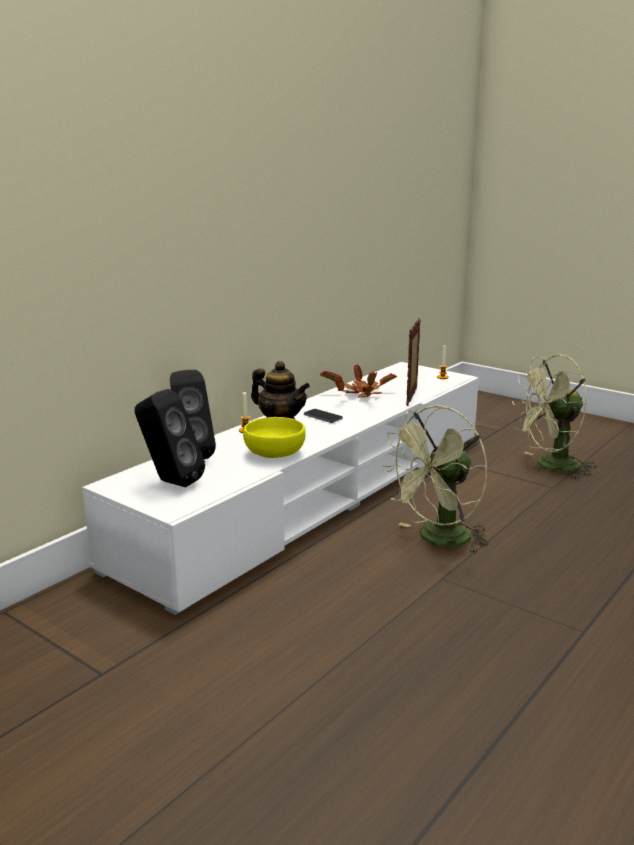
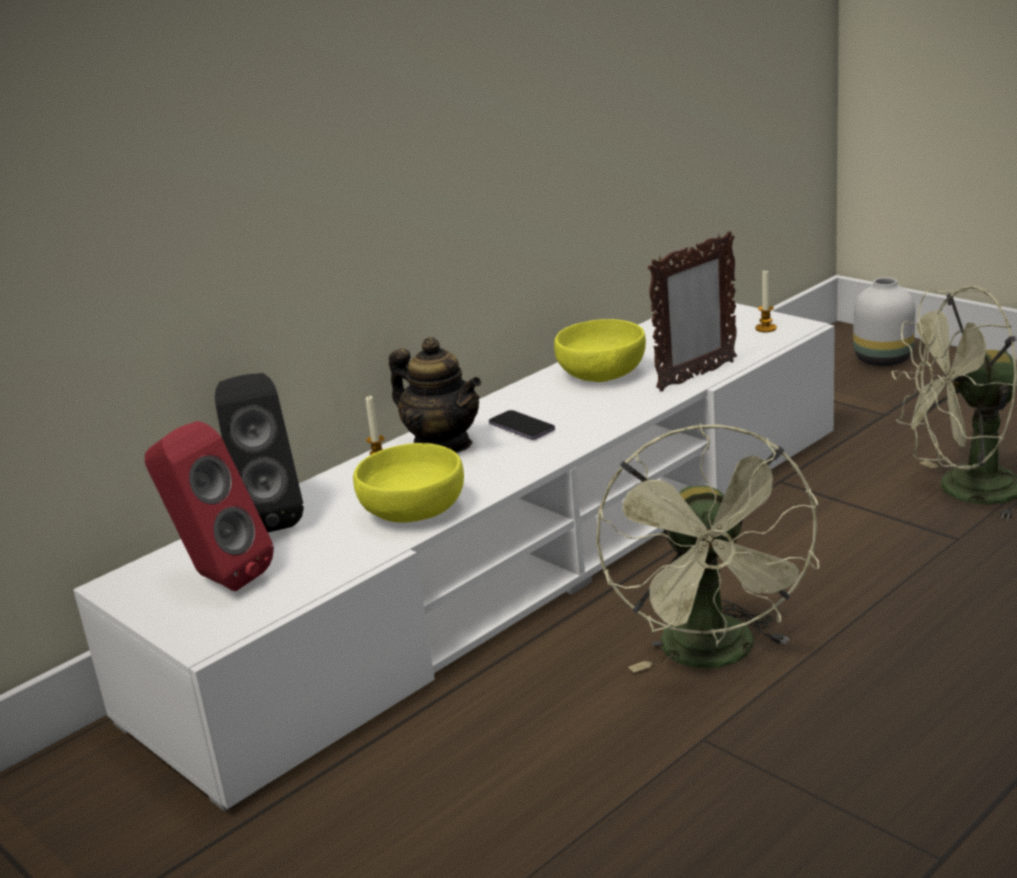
camera: 10 degrees right, 5 degrees up
(169, 482) = (217, 577): black speaker -> red speaker
(359, 394) = (602, 373): potted plant -> yellow bowl
(412, 397) = (696, 376): picture frame -> picture frame turned 150 degrees counterclockwise
(438, 540) = (715, 656): green fan -> green fan turned 60 degrees counterclockwise
(490, 405) = (882, 359): none -> white vase

